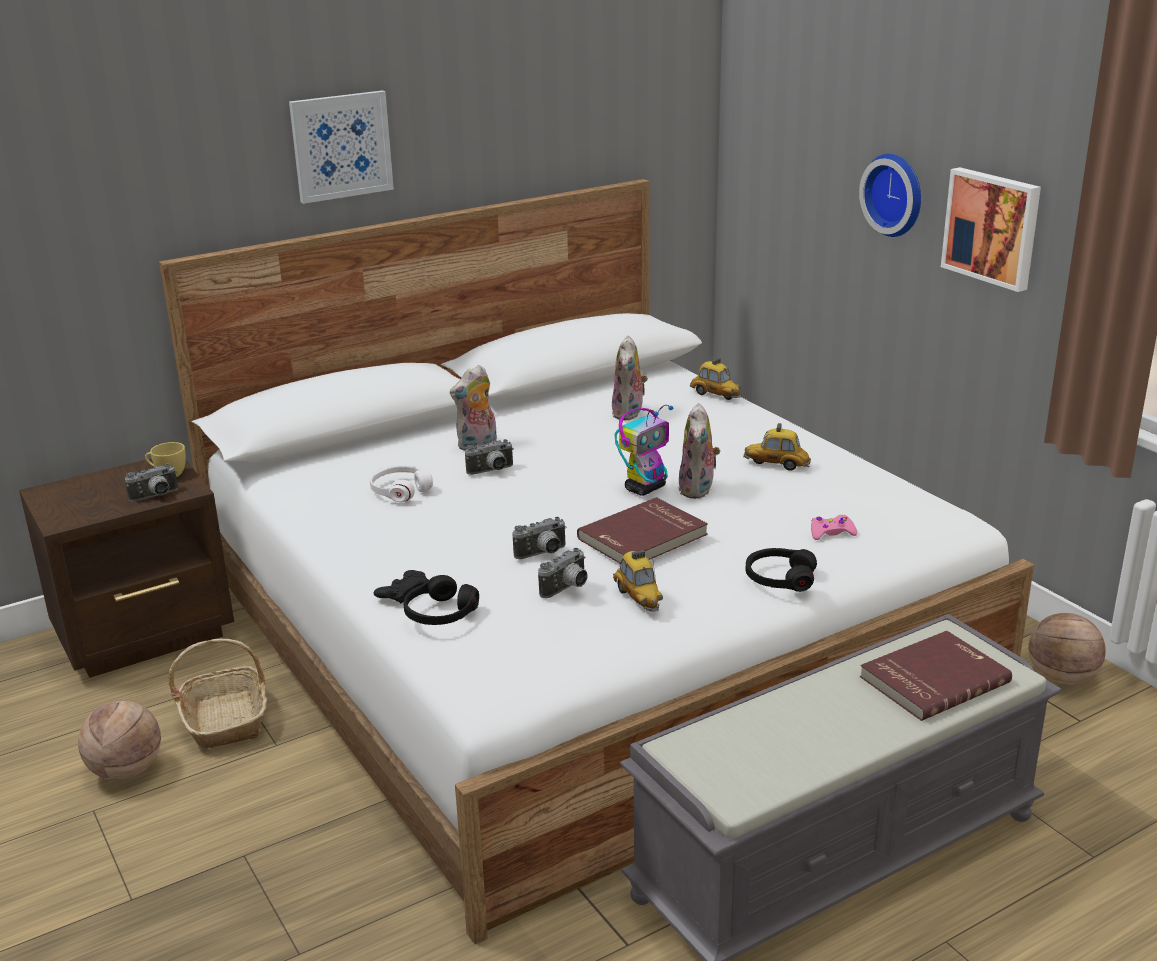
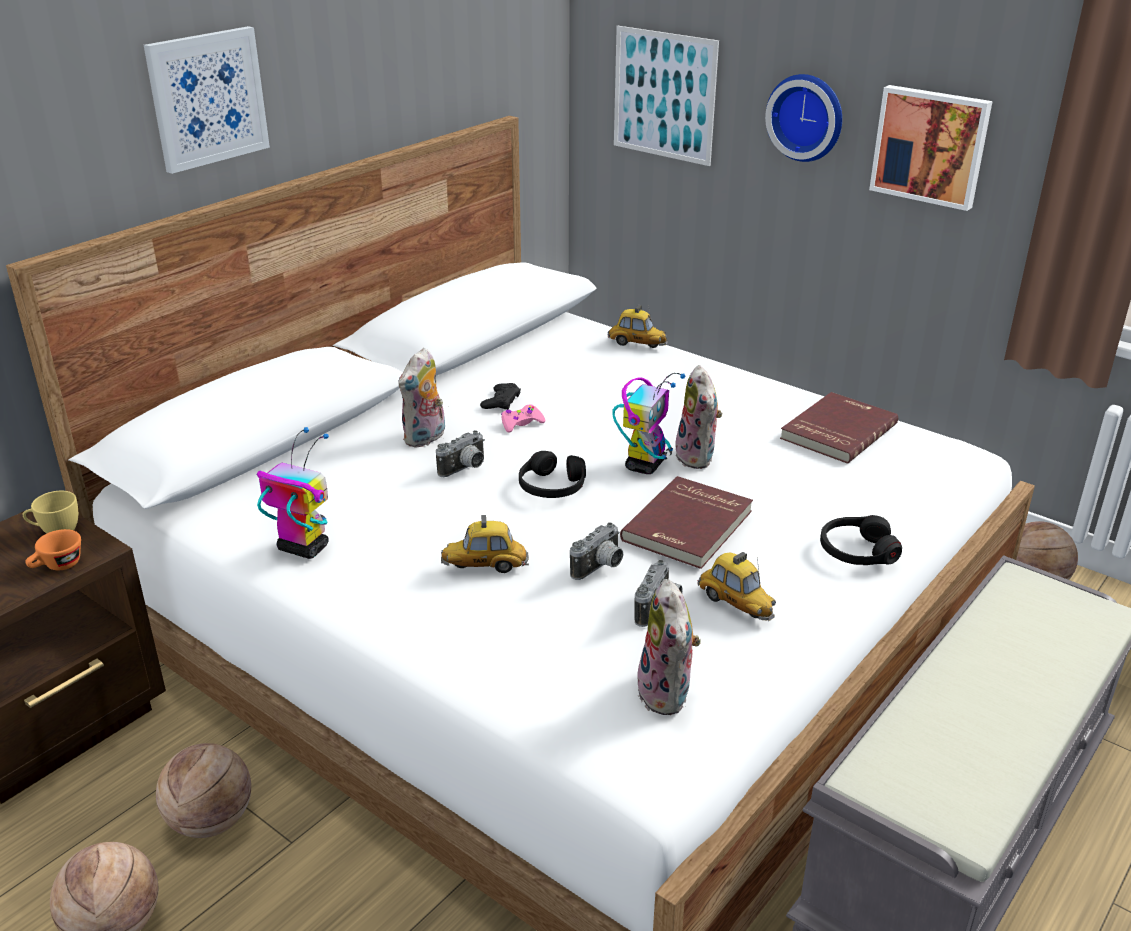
camera: 20 degrees left, 5 degrees up
(156, 497) = (58, 566): camera -> orange cup
(226, 719) = (211, 821): basket -> basketball
(329, 508) = (302, 548): none -> toy robot
(400, 490) = (374, 510): white headphones -> none
(402, 591) = (465, 647): black game controller -> black game controller (501, 401)
(440, 613) = (533, 670): black headphones -> black headphones (552, 486)
(629, 414) = (564, 377): plush toy -> plush toy (668, 694)
(776, 465) = (755, 416): toy car -> toy car (485, 566)
(787, 168) = (664, 95): none -> picture
(831, 533) = (866, 488): pink game controller -> pink game controller (521, 423)
(932, 678) = (1045, 634): red book -> red book (836, 431)

